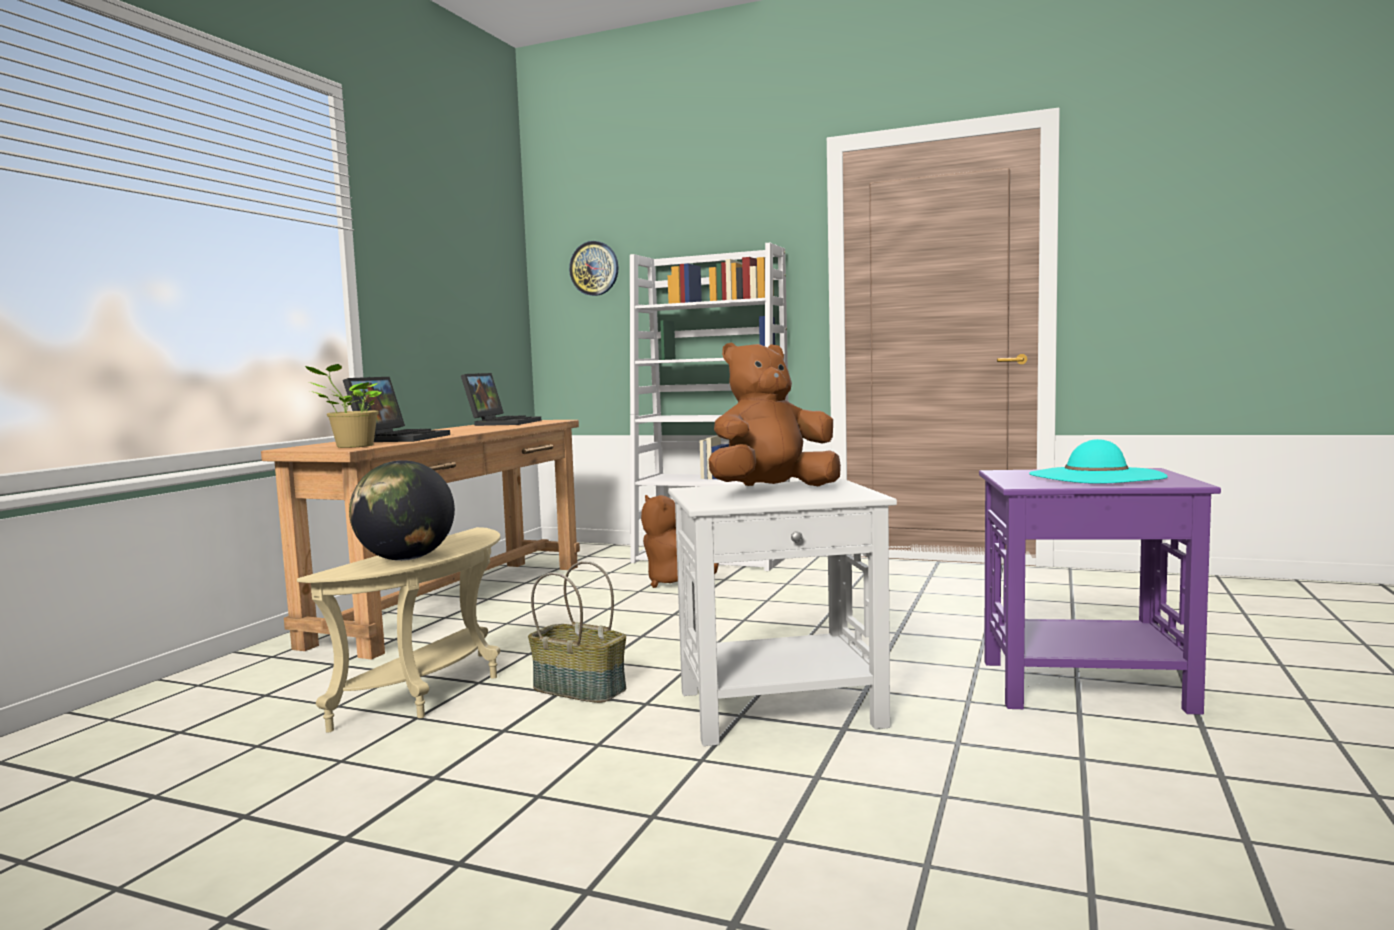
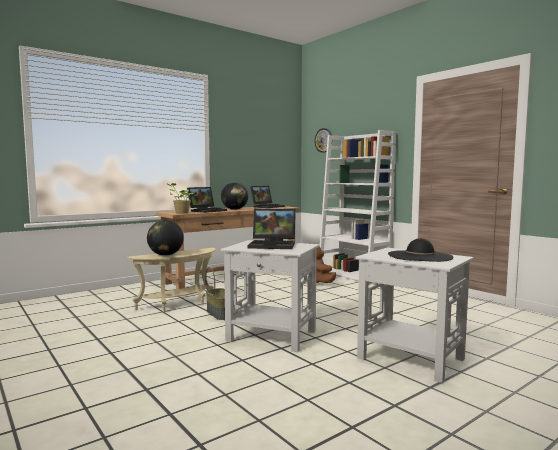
camera: 30 degrees right, 0 degrees up
(454, 431) = (234, 209): none -> globe
(772, 490) = (273, 245): brown plush toy -> laptop
(1081, 685) = (409, 358): purple side table -> white side table
(1096, 476) = (419, 256): turquoise hat -> black hat

